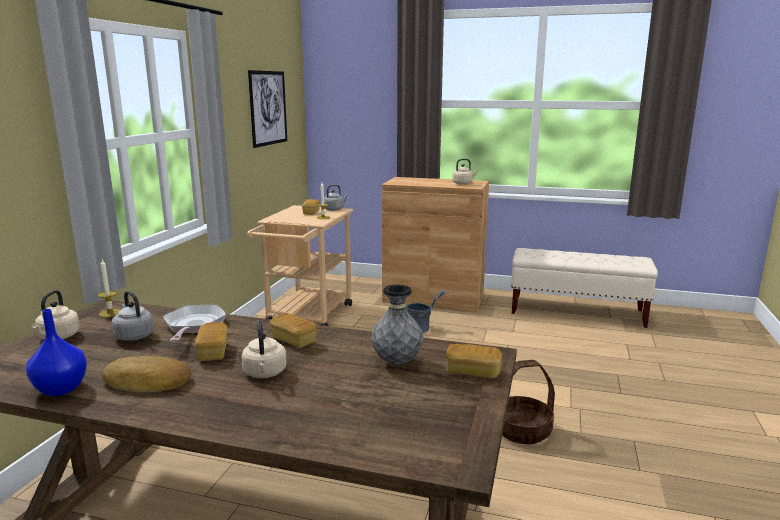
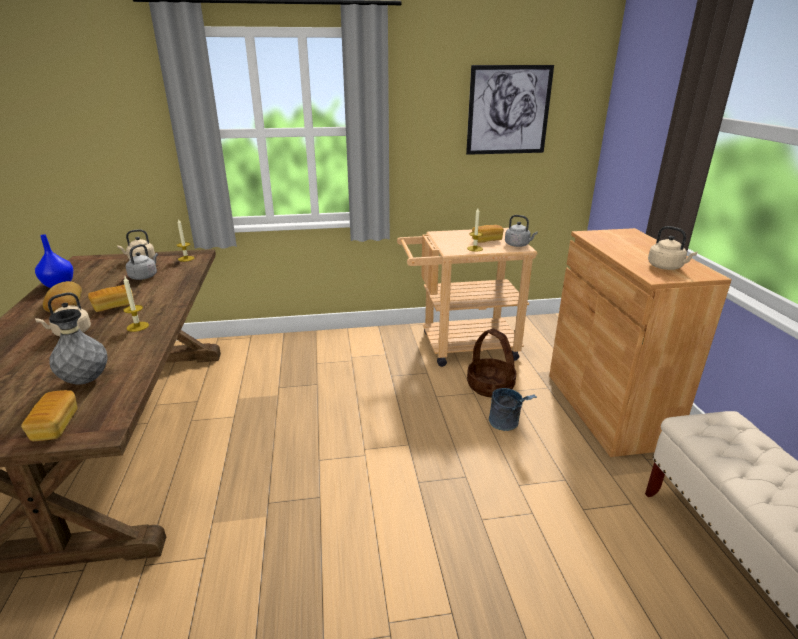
camera: 65 degrees right, 10 degrees up
(193, 326) = (164, 287): frying pan -> none
(293, 340) = (137, 326): bread -> candle
(522, 430) = (306, 575): basket -> basket (490, 386)

